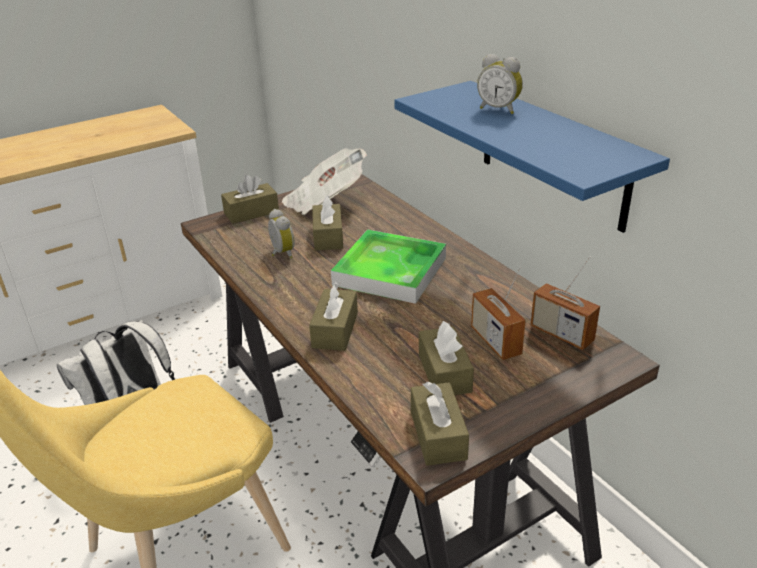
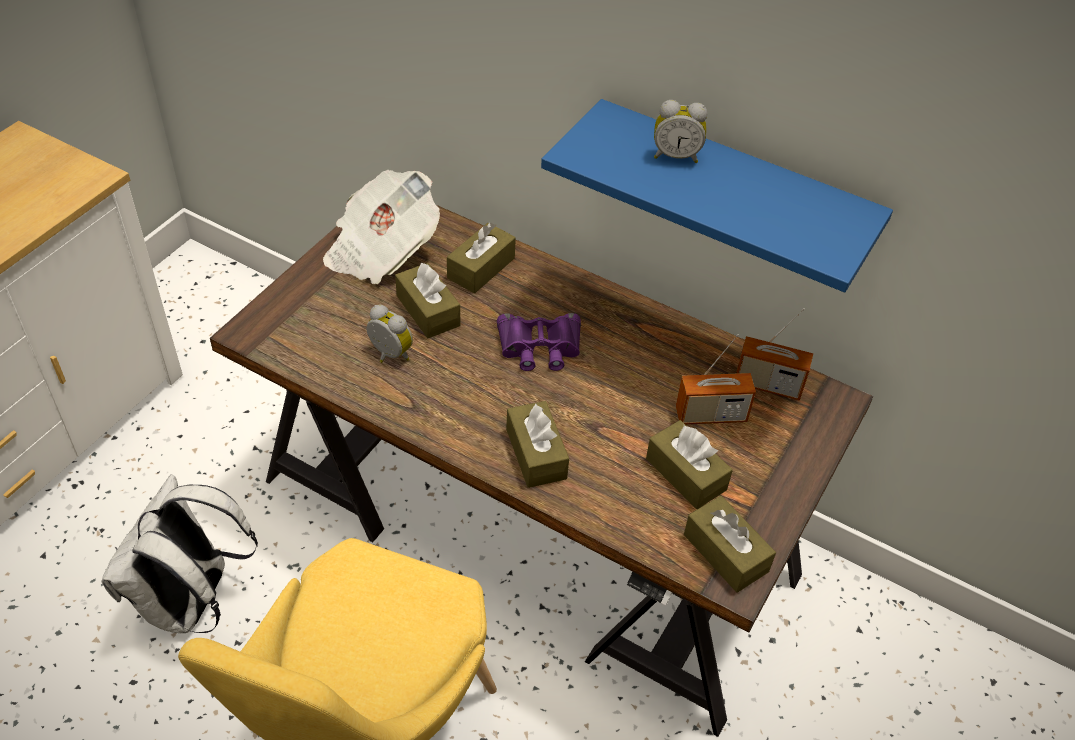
camera: 30 degrees left, 15 degrees up
(251, 212) = (296, 294): brown tissue box -> brown tissue box (481, 268)
(390, 271) = (539, 347): tray -> purple binoculars
(495, 341) = (710, 415): radio -> radio turned 45 degrees counterclockwise

